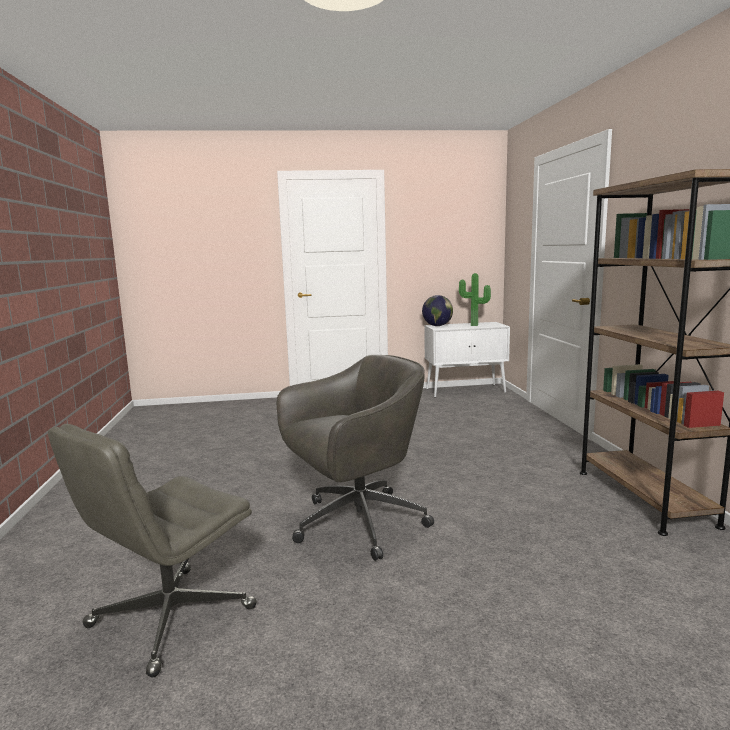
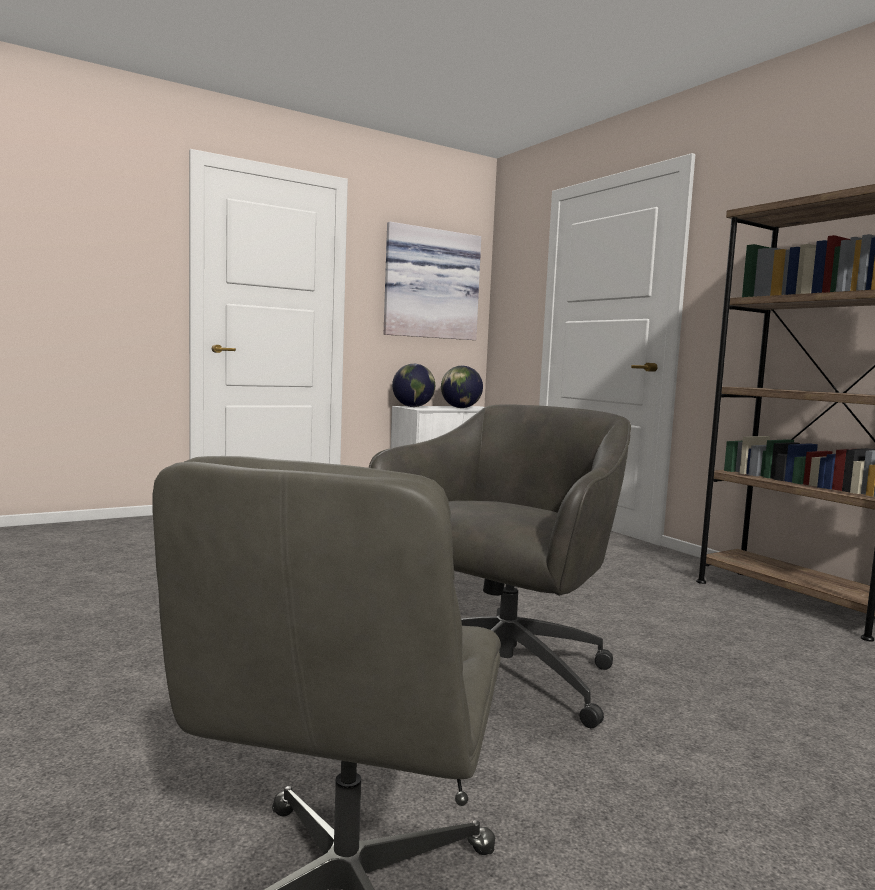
camera: 25 degrees left, 5 degrees down
(452, 235) = (430, 284): none -> picture
(474, 325) = (460, 408): potted plant -> globe

